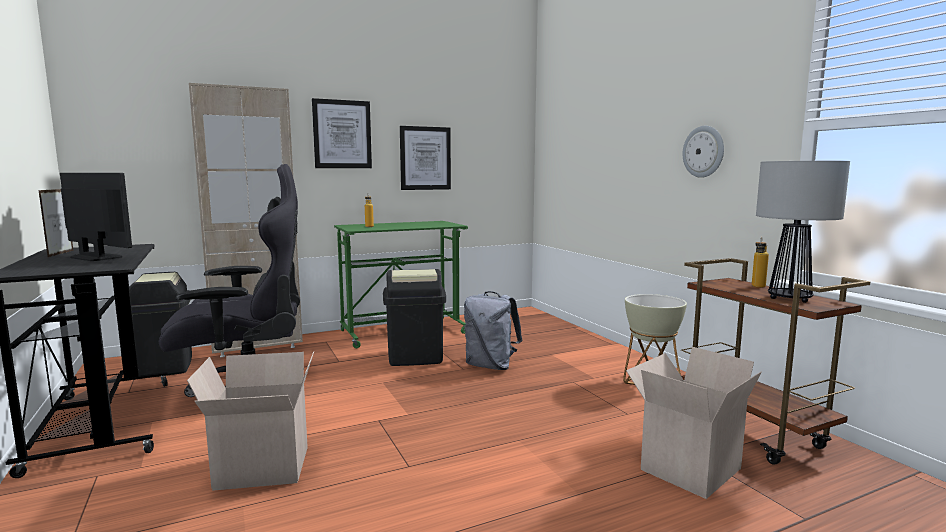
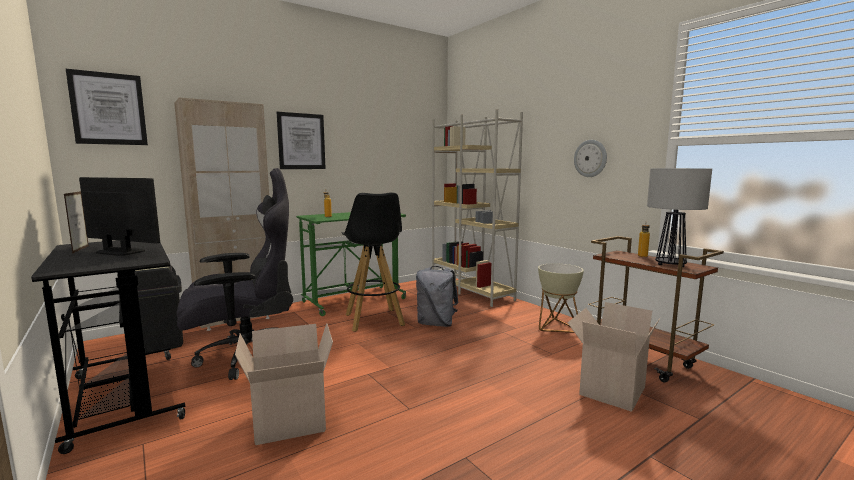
camera: 10 degrees left, 0 degrees up
(415, 357) = (374, 320): black trash can -> black stool
(425, 158) = (366, 160): picture -> picture (108, 109)
(555, 329) = (471, 292): none -> beige bookcase

